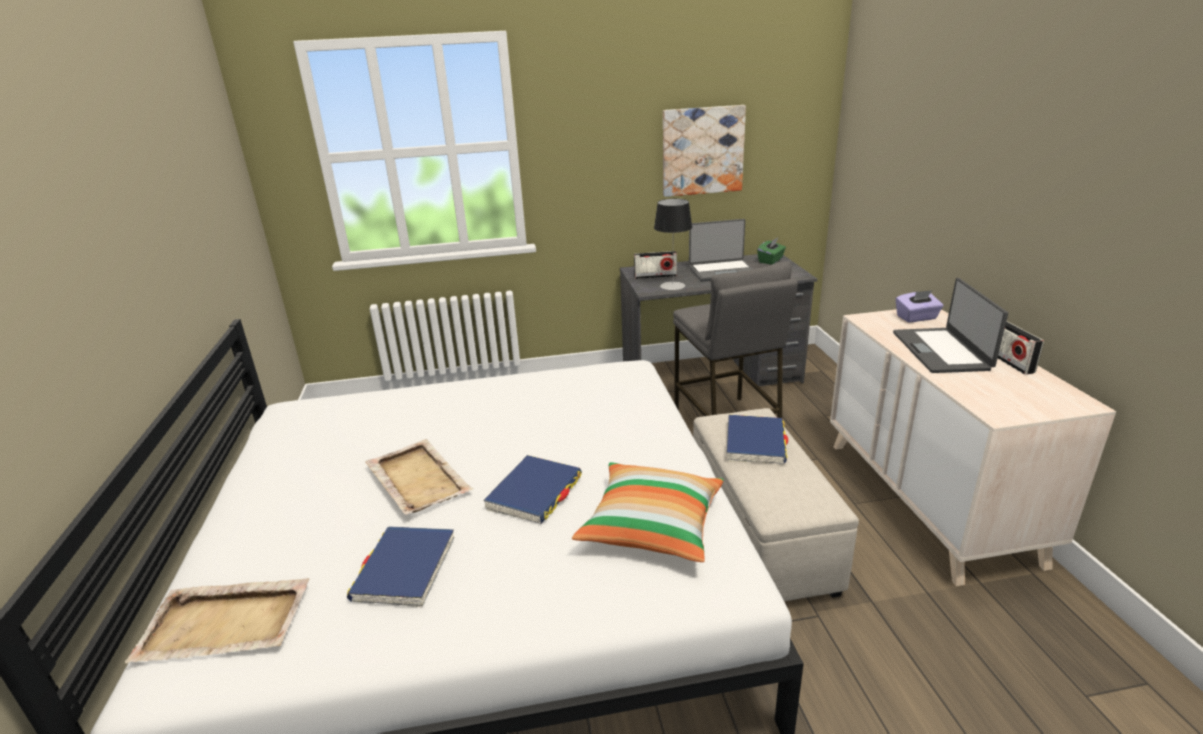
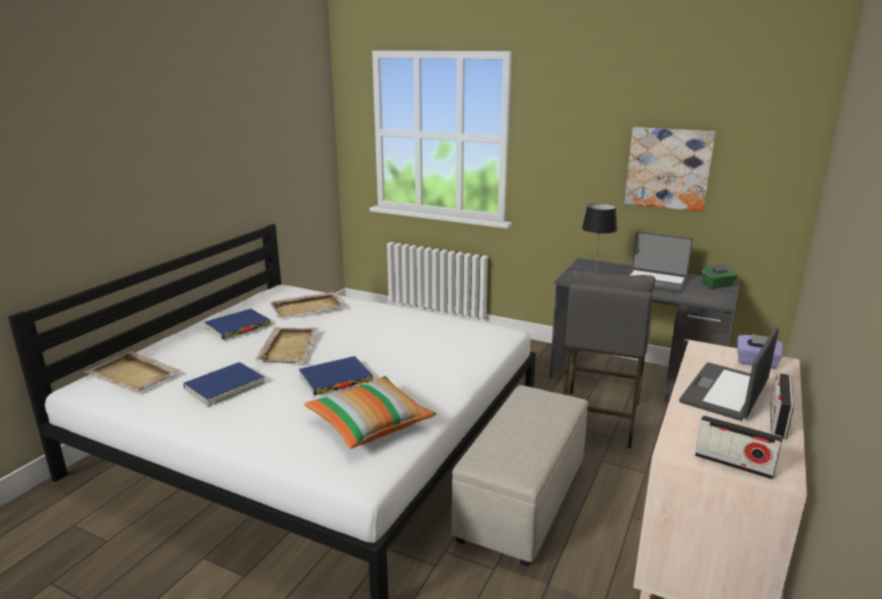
camera: 35 degrees right, 5 degrees down
(366, 419) = (308, 307): none -> beige tray
(655, 276) = (593, 271): radio -> radio (733, 464)
(755, 442) = (533, 415): blue book -> blue book (237, 327)

